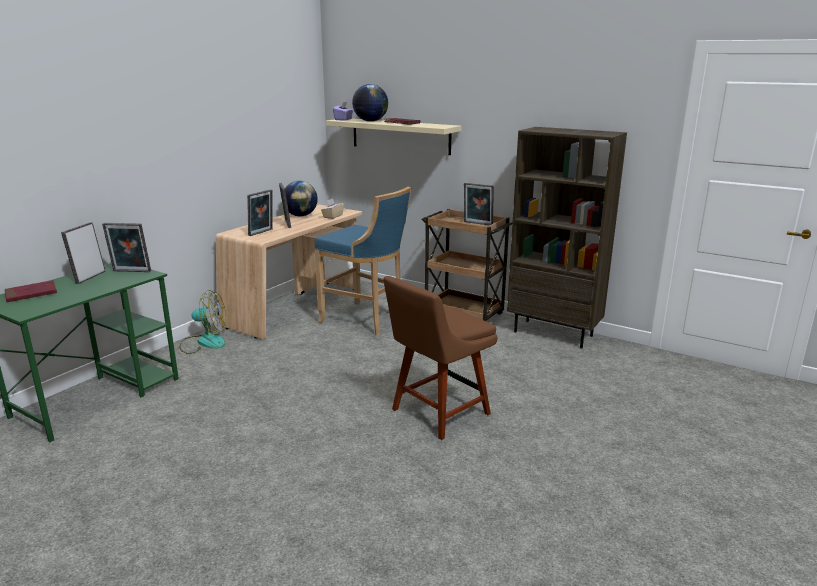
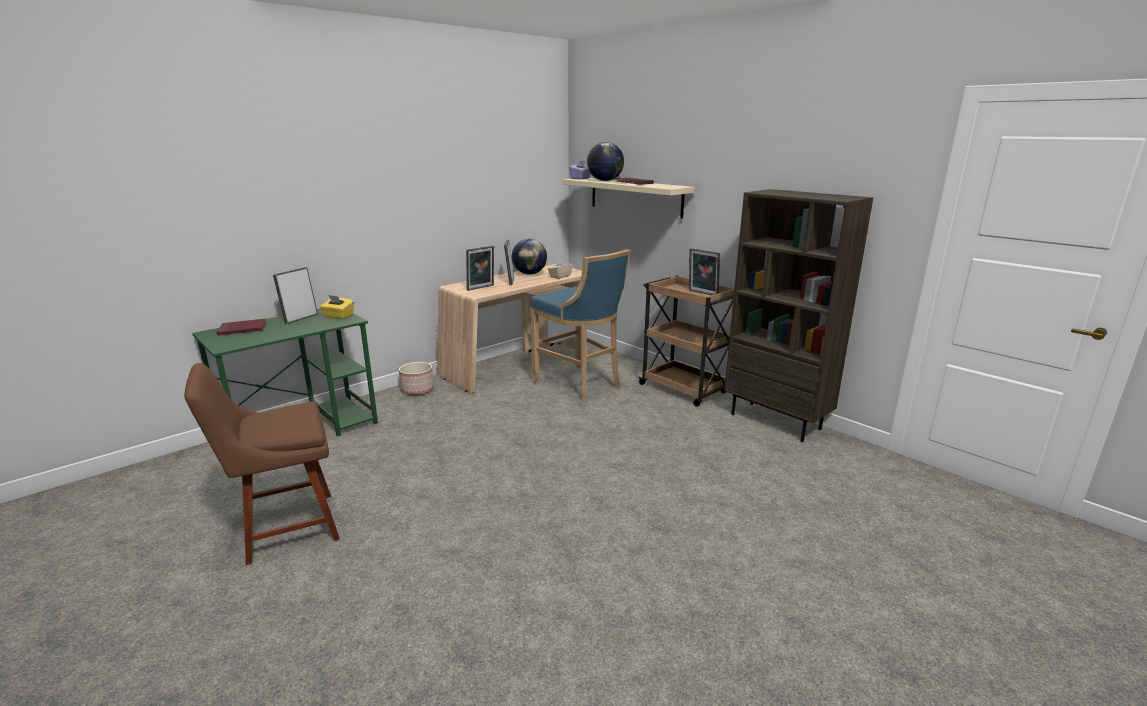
camera: 15 degrees right, 0 degrees up
(131, 272) = (338, 316): picture frame -> yellow tissue box
(204, 342) = (418, 390): fan -> planter
(437, 413) = (606, 494): brown chair -> brown chair (285, 528)

